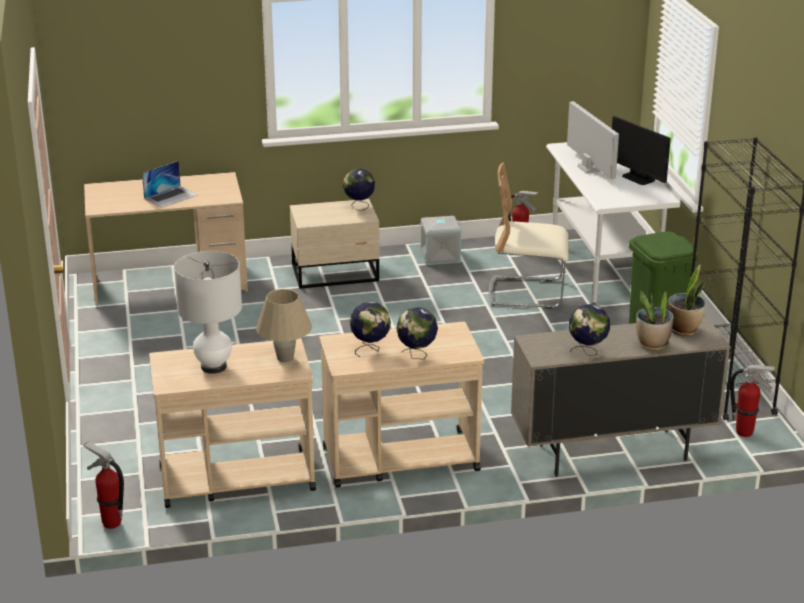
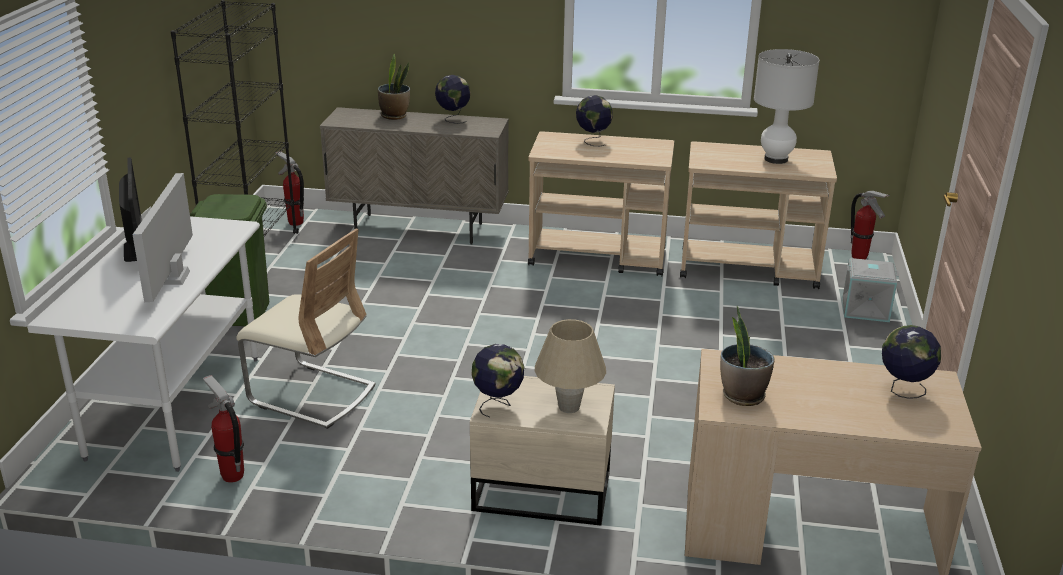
camera: 160 degrees left, 0 degrees up
(171, 196) = (817, 382): laptop -> none
(285, 358) = (709, 156): beige table lamp -> beige table lamp (569, 407)
(370, 349) = (630, 150): globe -> globe (903, 390)
(440, 256) = (362, 488): grey storage box -> grey storage box (865, 308)
(684, 329) = (354, 120): potted plant -> potted plant (742, 395)

